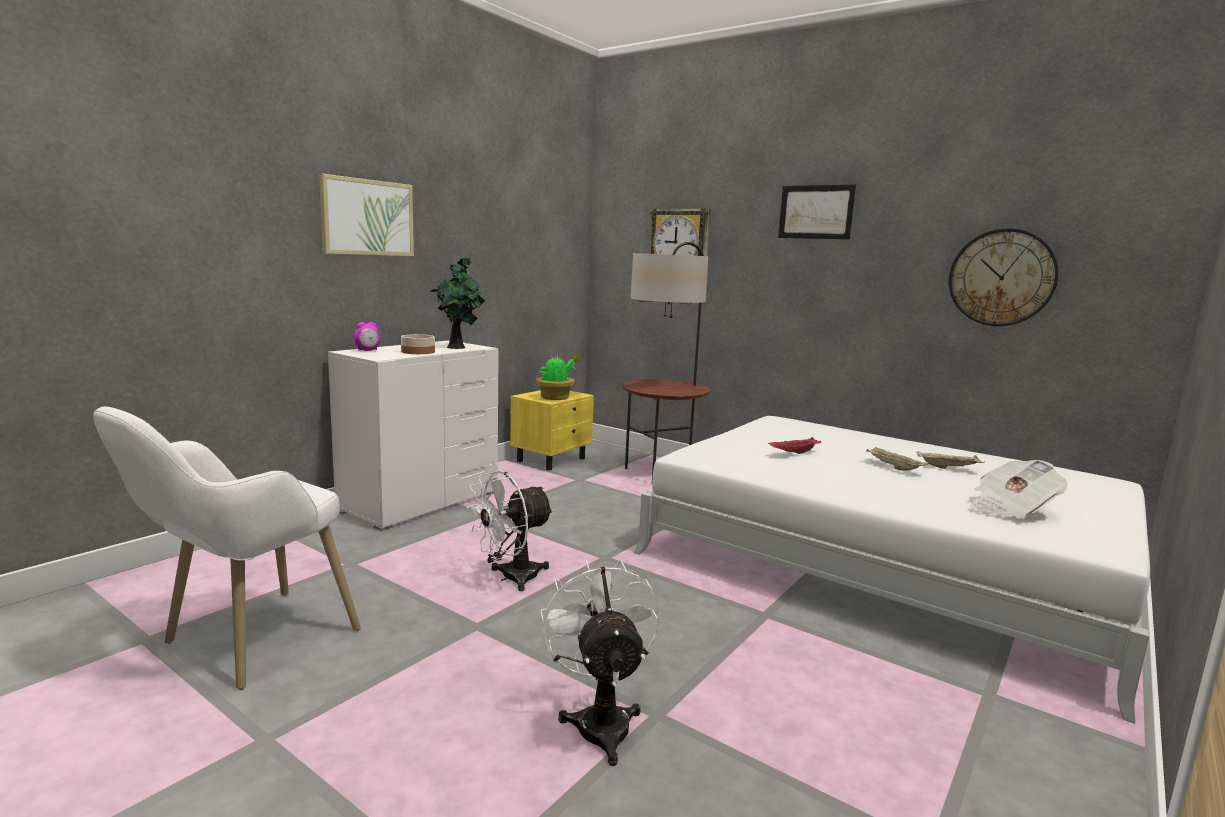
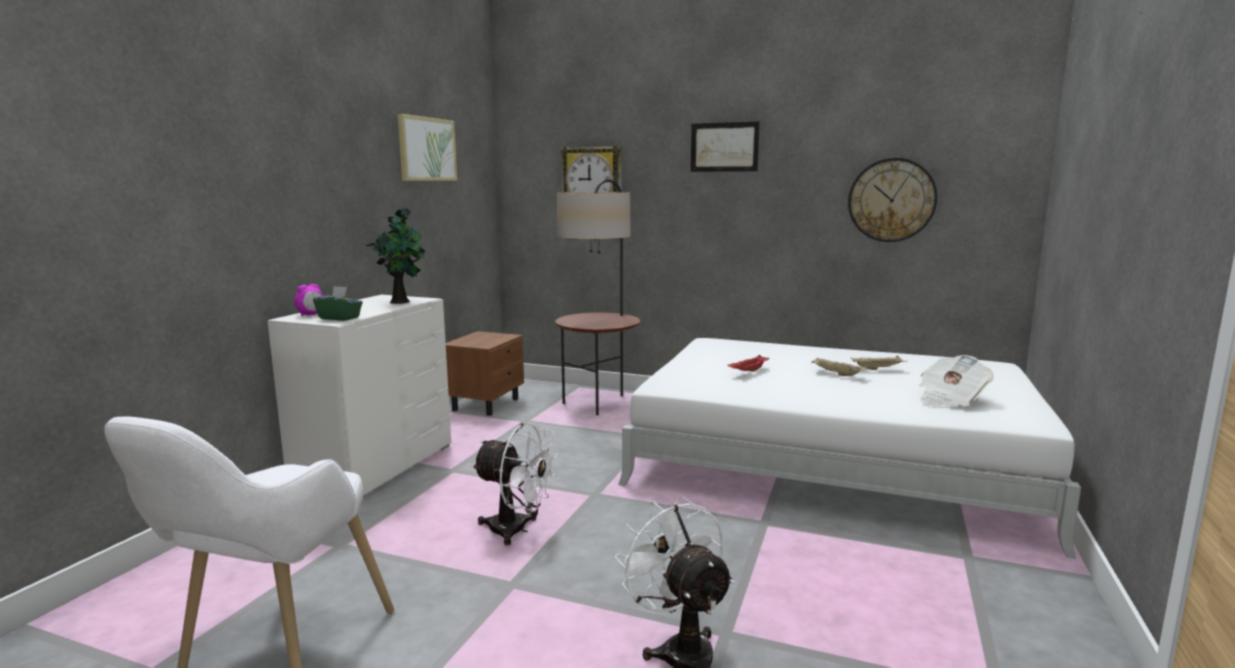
camera: 15 degrees left, 0 degrees up
(367, 217) = (294, 171): picture -> picture (427, 149)
(387, 355) = (339, 318): none -> green tissue box
(417, 352) = (366, 311): bowl -> none
(511, 578) = (517, 530): white fan -> white fan turned 105 degrees counterclockwise
(552, 459) = (486, 404): yellow nightstand -> brown nightstand
(556, 398) = (488, 342): potted plant -> none

